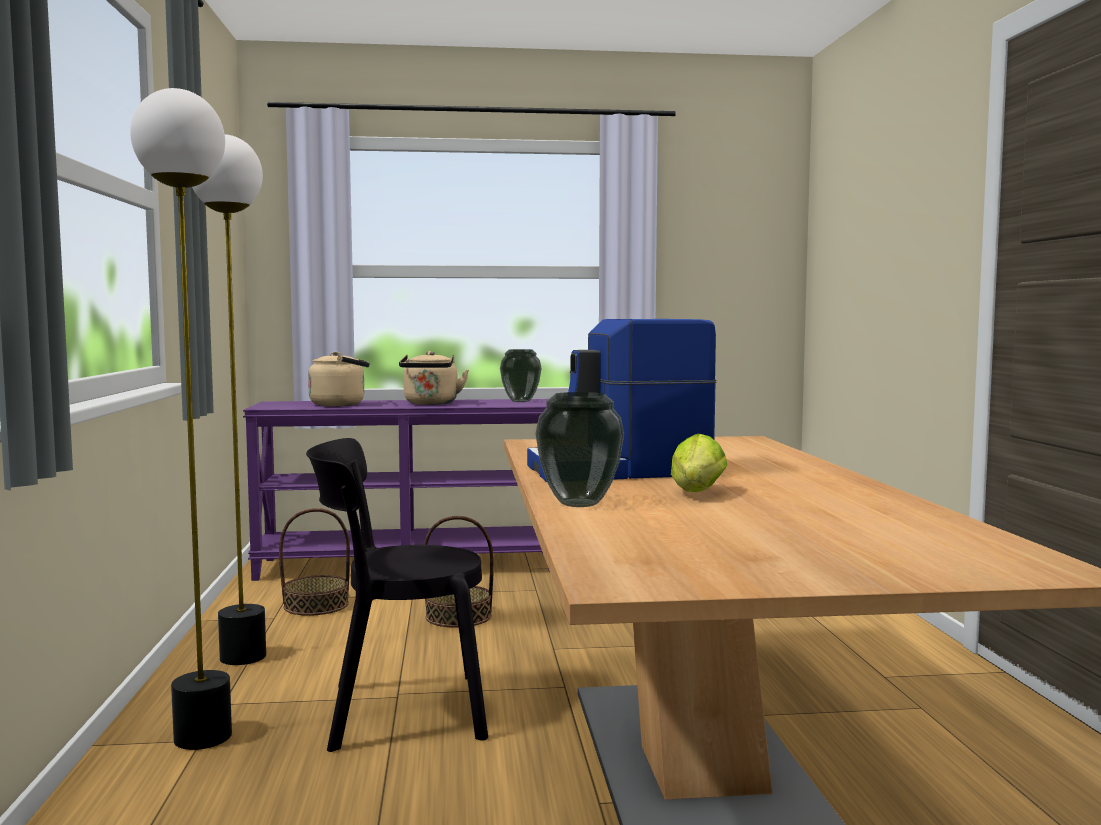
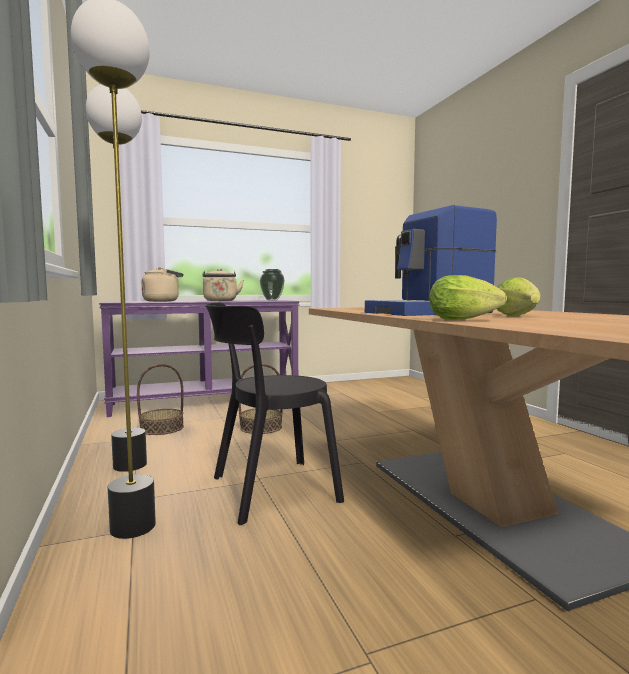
camera: 15 degrees left, 0 degrees up
(579, 503) = (466, 320): vase -> lettuce

